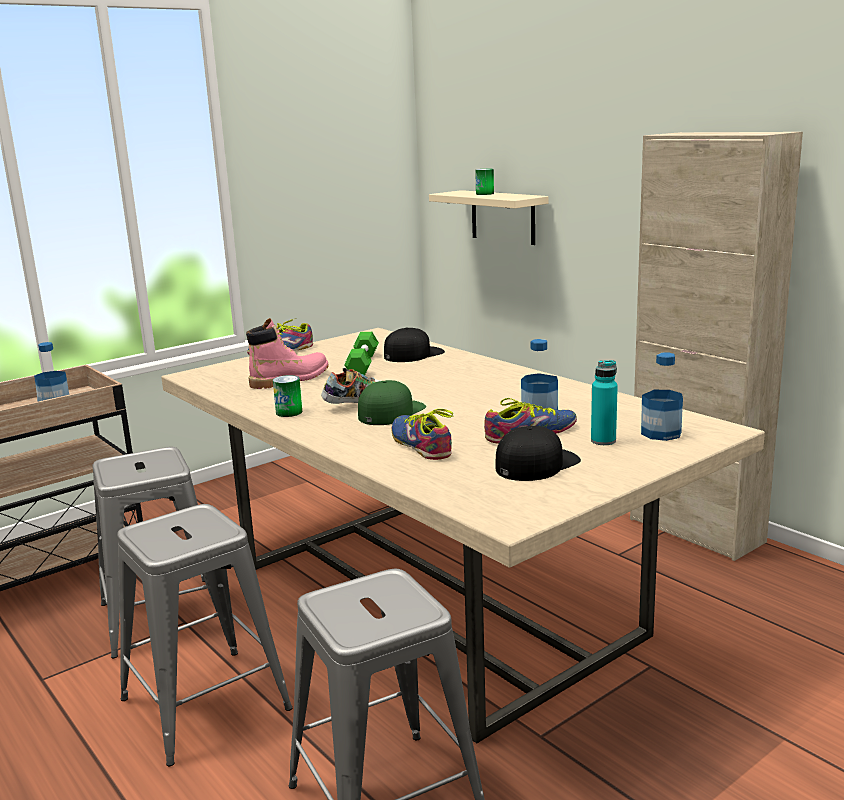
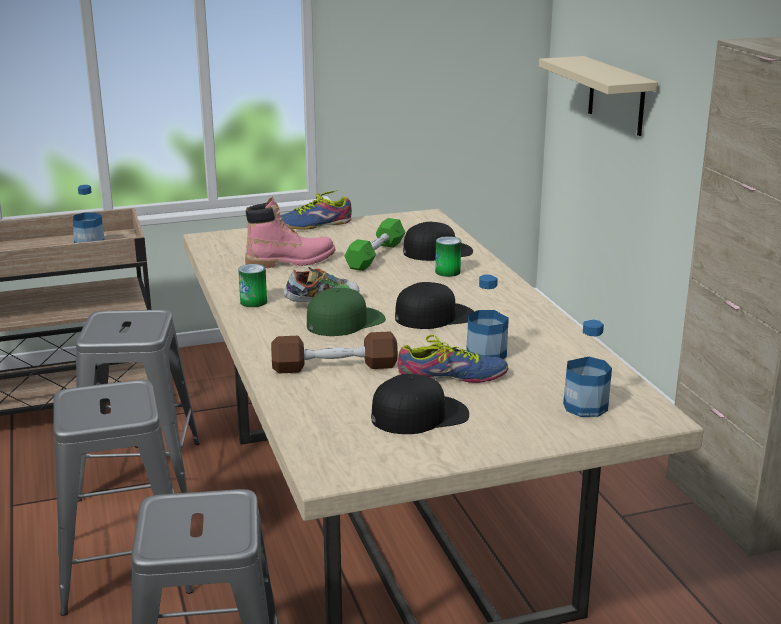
camera: 20 degrees right, 5 degrees up
(420, 444) = (334, 367): shoe -> brown dumbbell
(464, 396) = (435, 316): none -> black cap
(484, 194) = (595, 67): can -> can (447, 272)
(603, 441) = (515, 402): turquoise bottle -> none

